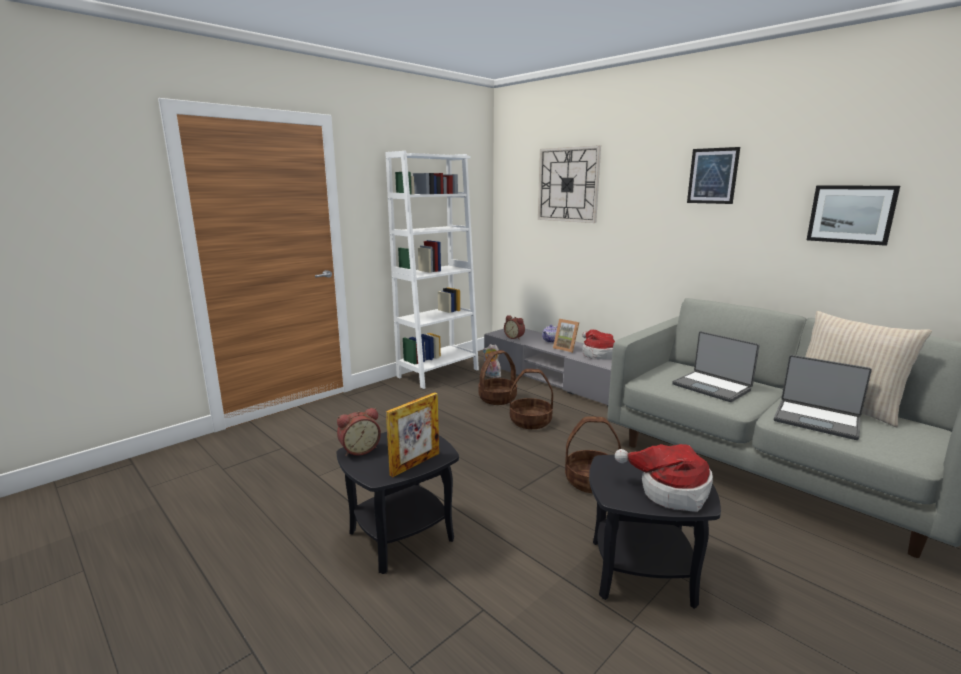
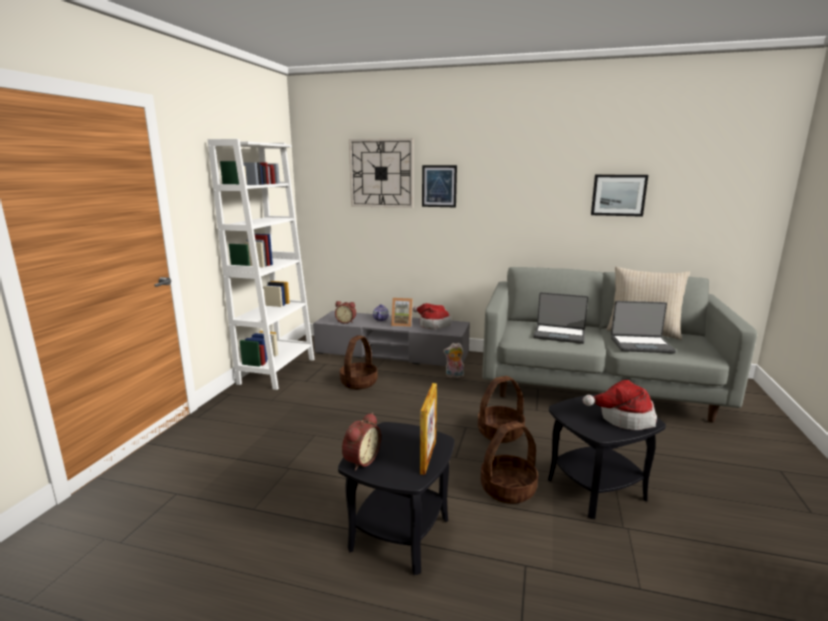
camera: 30 degrees left, 0 degrees up
(491, 376) = (332, 363): plush toy -> plush toy (454, 376)
(530, 421) = (407, 396): basket -> basket (508, 488)
(712, 176) = (516, 166): picture -> picture (439, 186)

